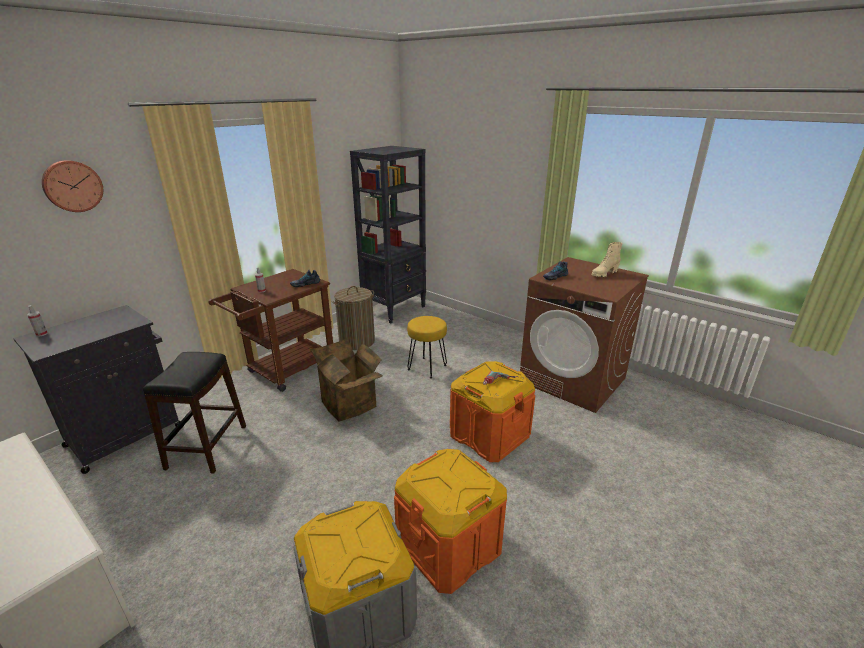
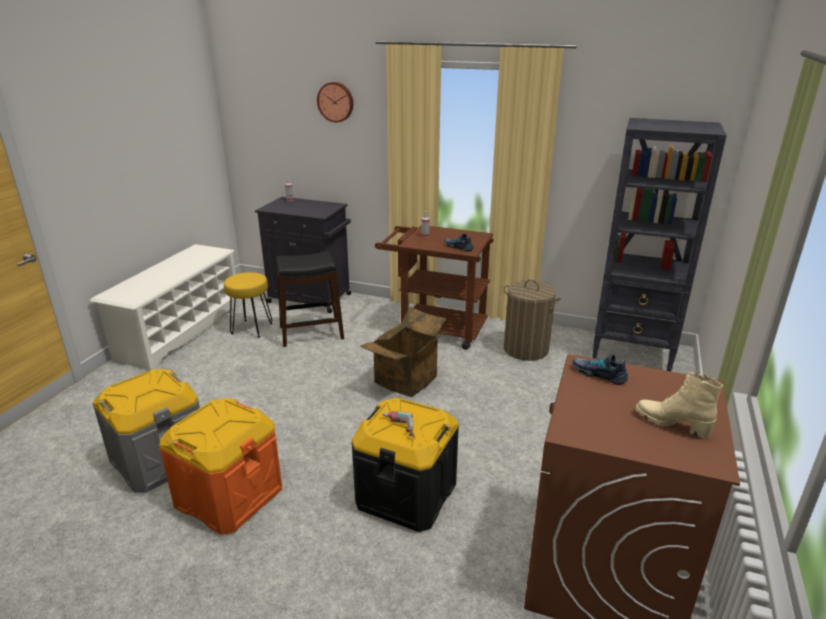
camera: 70 degrees right, 0 degrees up
(427, 367) = (515, 412): yellow stool -> yellow stool (252, 328)
(489, 435) = (406, 494): orange storage box -> black storage box

